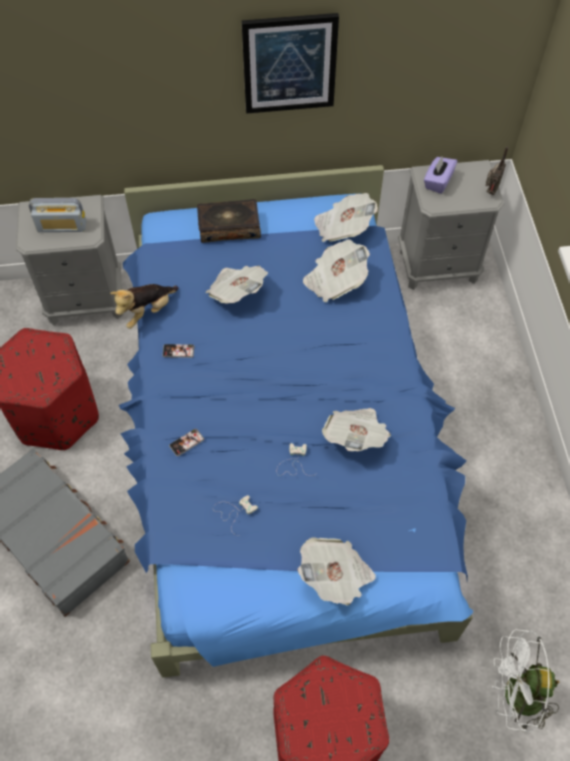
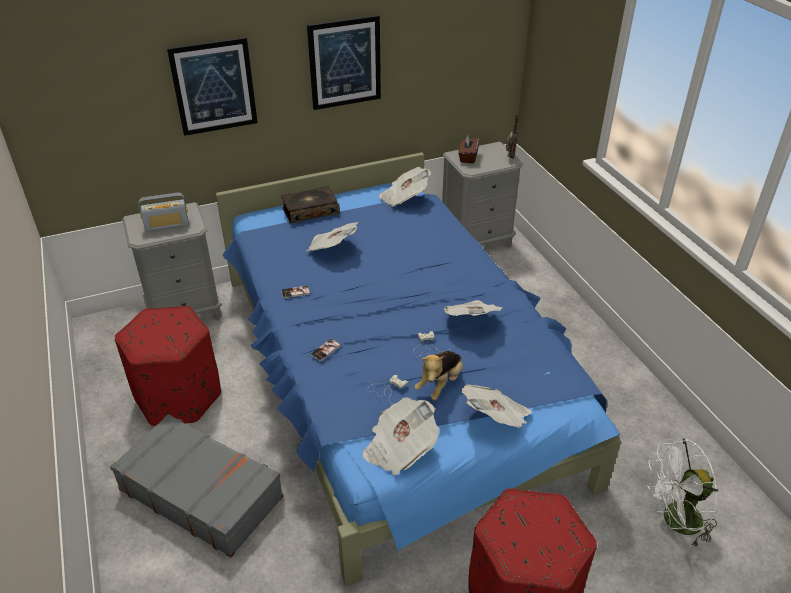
camera: 15 degrees left, 20 degrees down
(122, 81) = (213, 86): none -> picture
(147, 312) = (258, 272): plush toy -> plush toy (440, 384)
(335, 281) = (411, 229): newspaper -> newspaper (399, 448)
(438, 182) = (468, 157): purple tissue box -> brown tissue box

